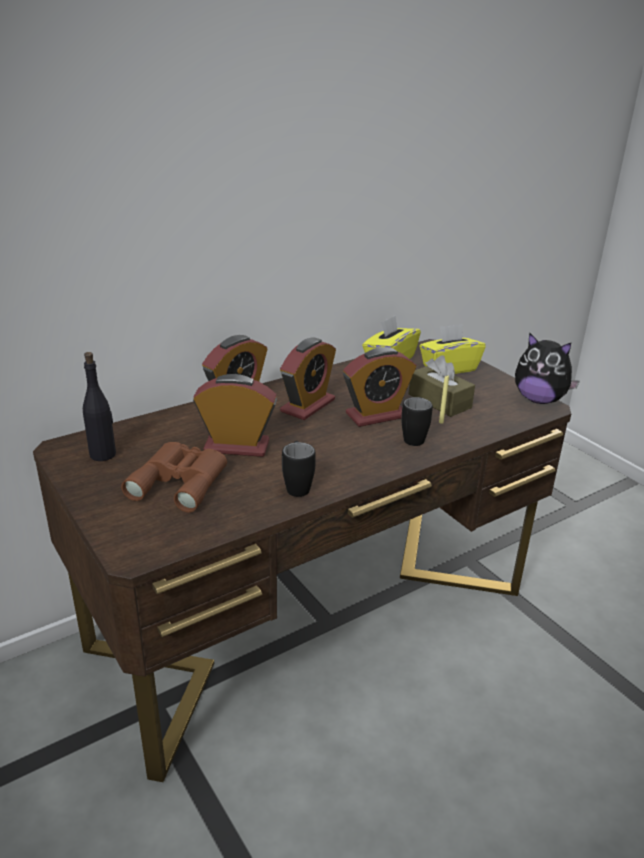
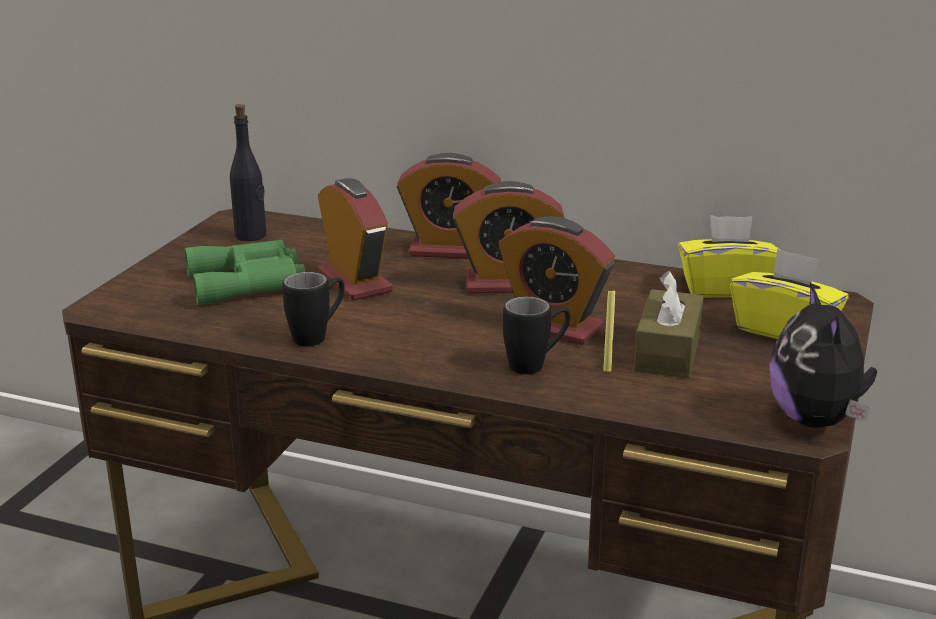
camera: 55 degrees right, 5 degrees down
(181, 481) = (249, 282): brown binoculars -> green binoculars

